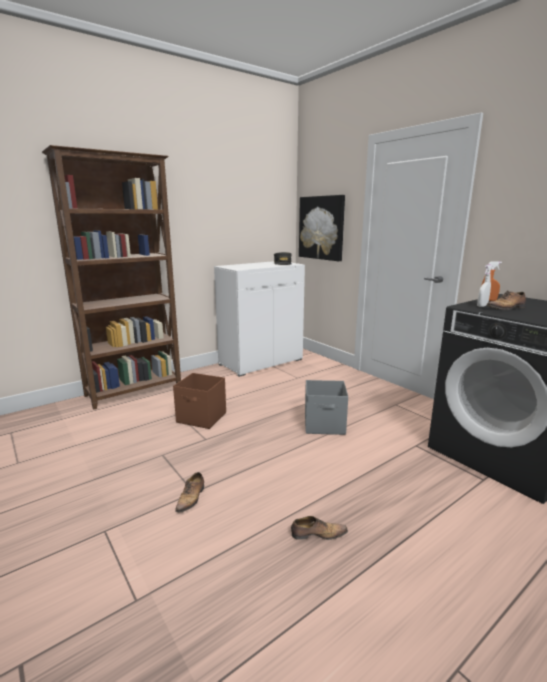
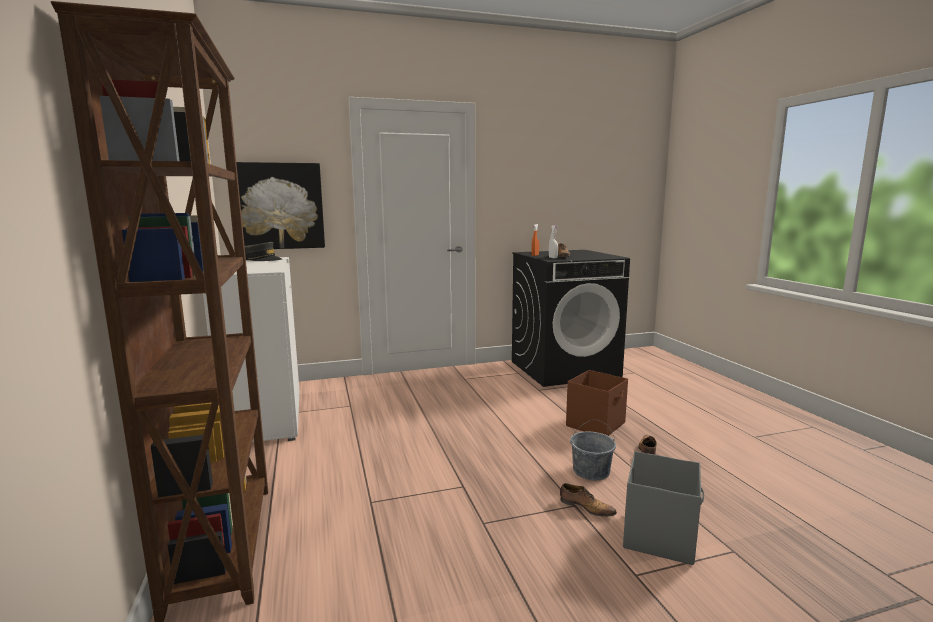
camera: 70 degrees left, 5 degrees down
(202, 418) = (401, 483): brown storage box -> brown storage box (596, 424)
(253, 496) = (591, 471): none -> grey bucket
(325, 425) = (480, 415): grey storage box -> grey storage box (660, 535)

